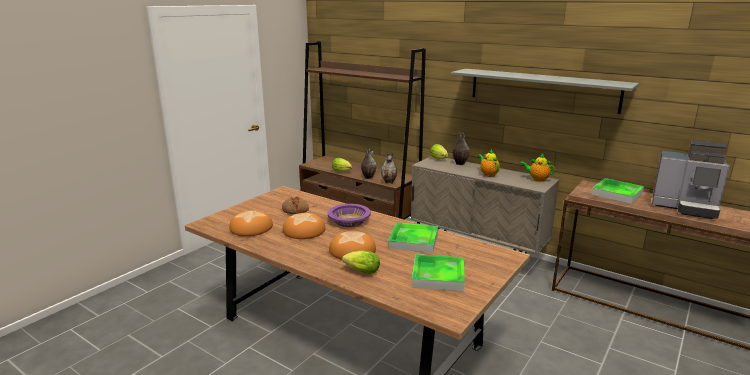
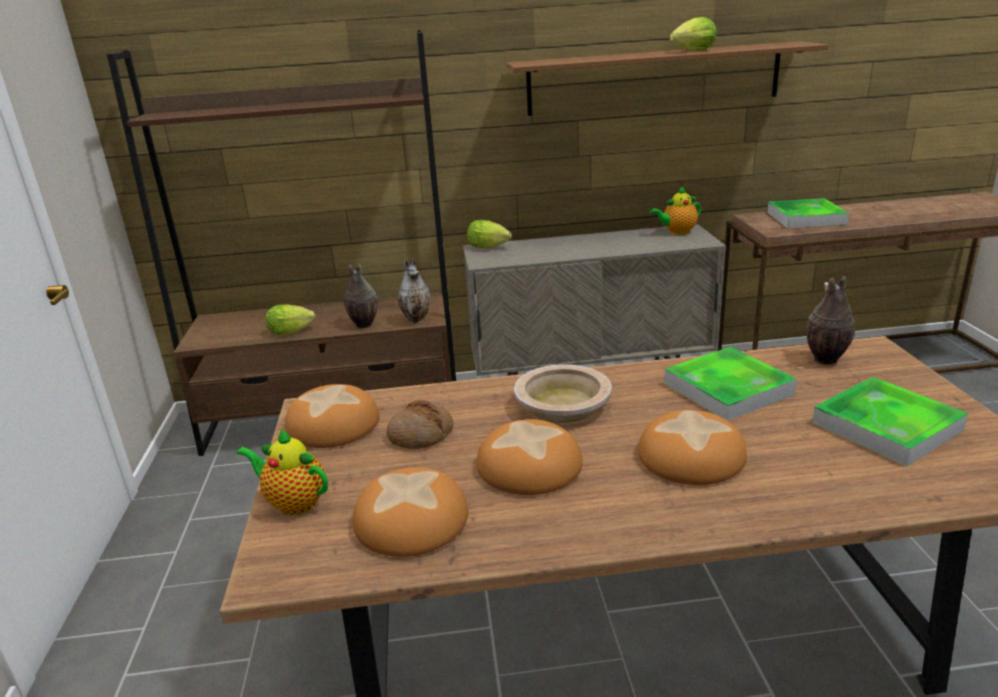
camera: 40 degrees left, 5 degrees up
(280, 198) = (334, 424): none -> bread
(349, 221) = (562, 406): purple bowl -> beige bowl
(360, 271) = (790, 486): lettuce -> lettuce (691, 51)
(459, 163) = (533, 244): vase -> vase (824, 360)
(488, 174) = (606, 246): teapot -> teapot (293, 502)
(542, 90) = (654, 79): grey shelf -> brown shelf
(685, 207) = (893, 210): coffee machine -> none

